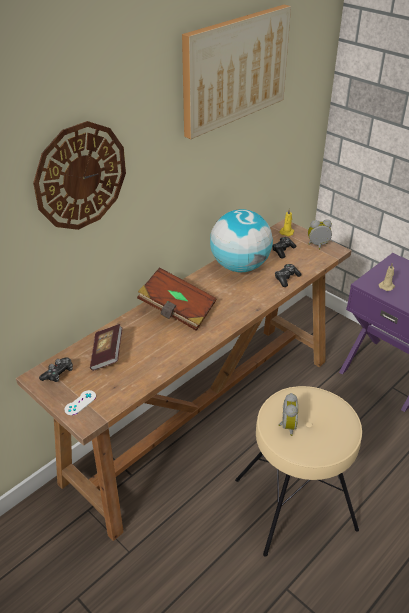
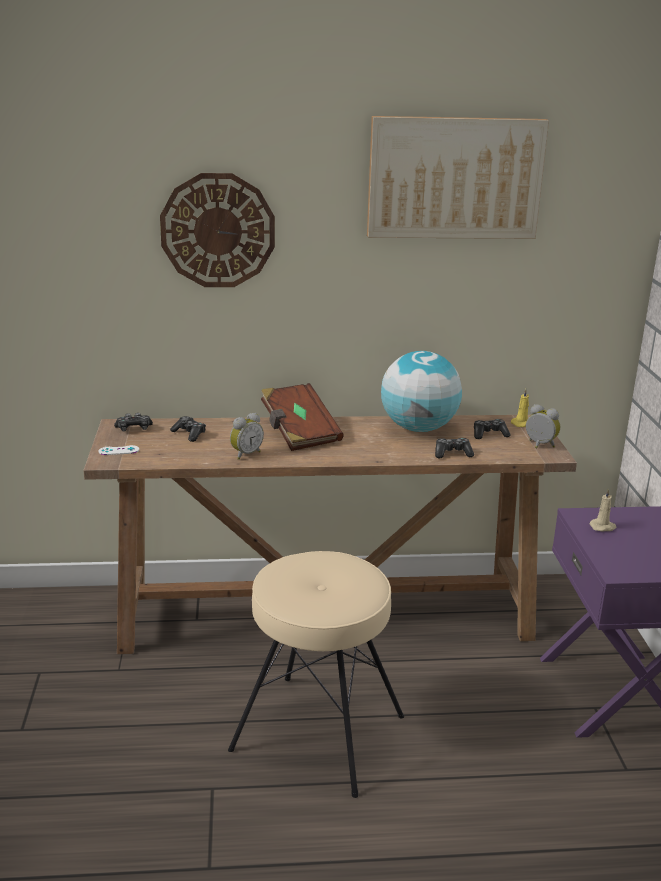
camera: 40 degrees right, 15 degrees down
(107, 354) = (189, 434): book -> game controller
(286, 426) = (292, 573): alarm clock -> alarm clock (245, 454)

